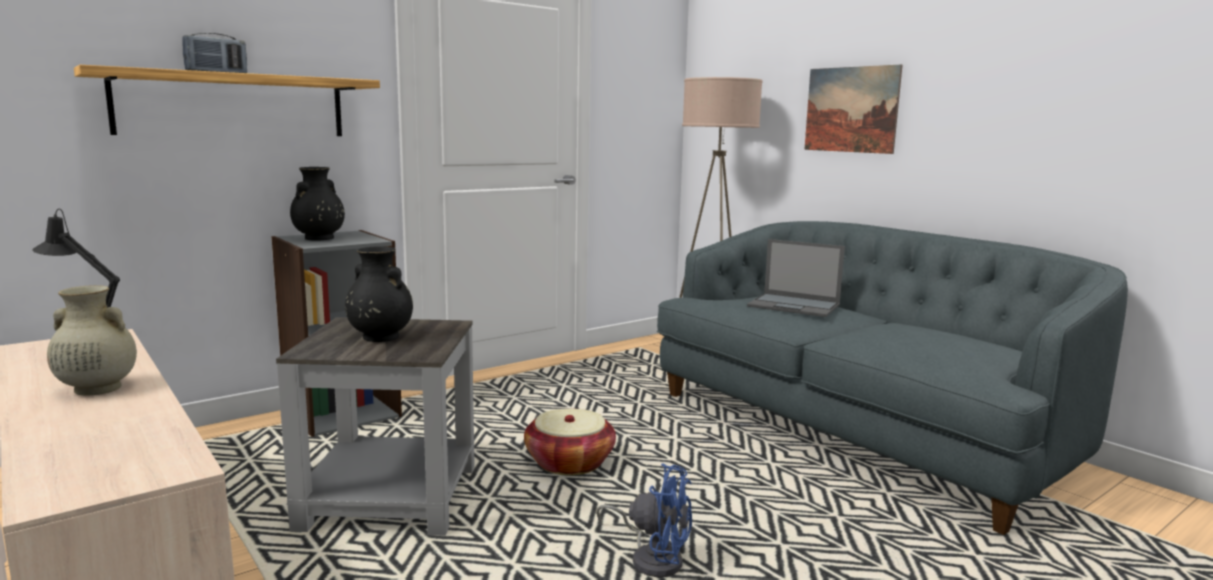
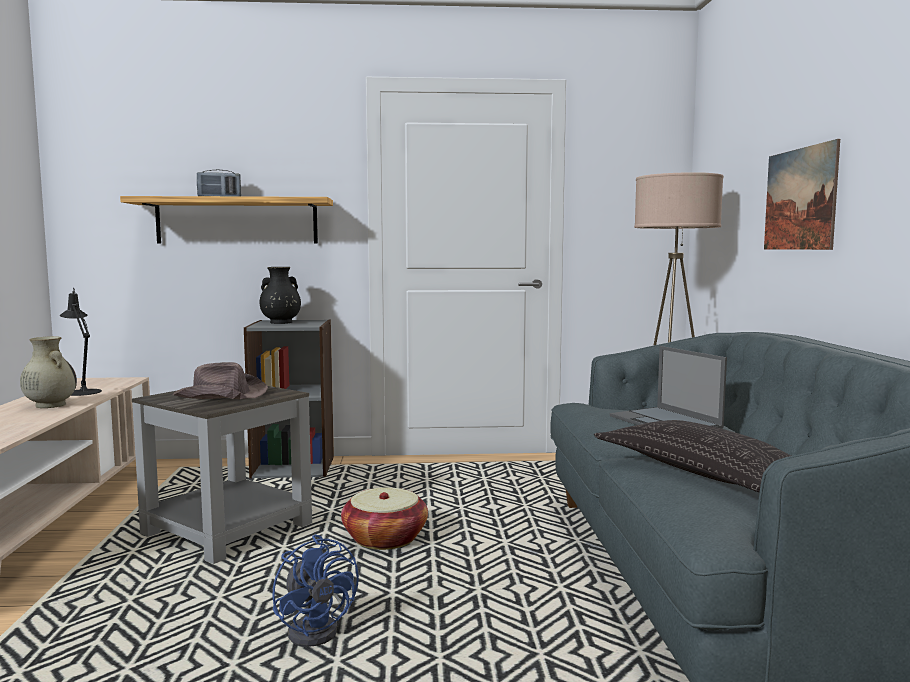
camera: 35 degrees right, 5 degrees down
(380, 337) = (220, 394): black vase -> brown hat
(904, 340) = (701, 470): none -> pillow

